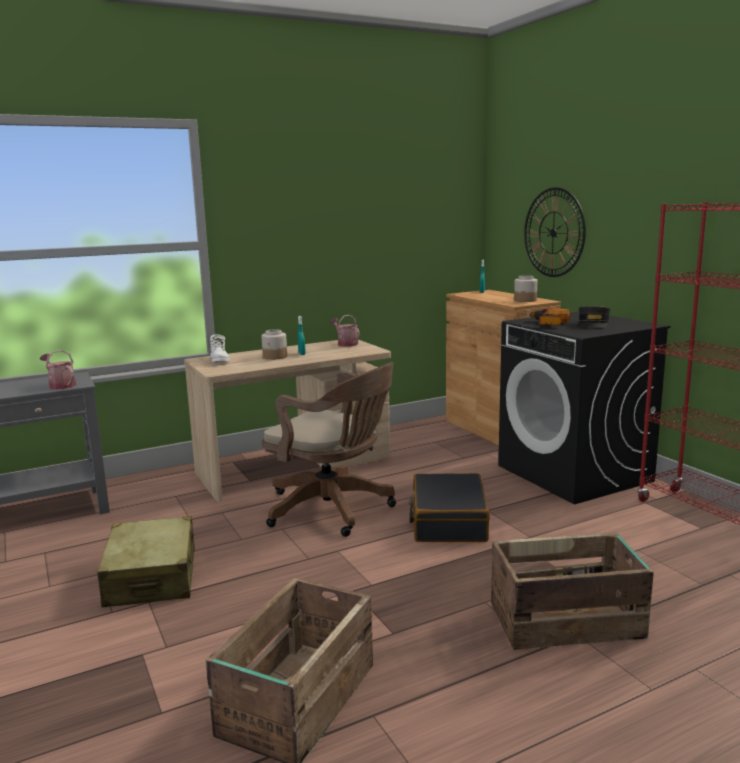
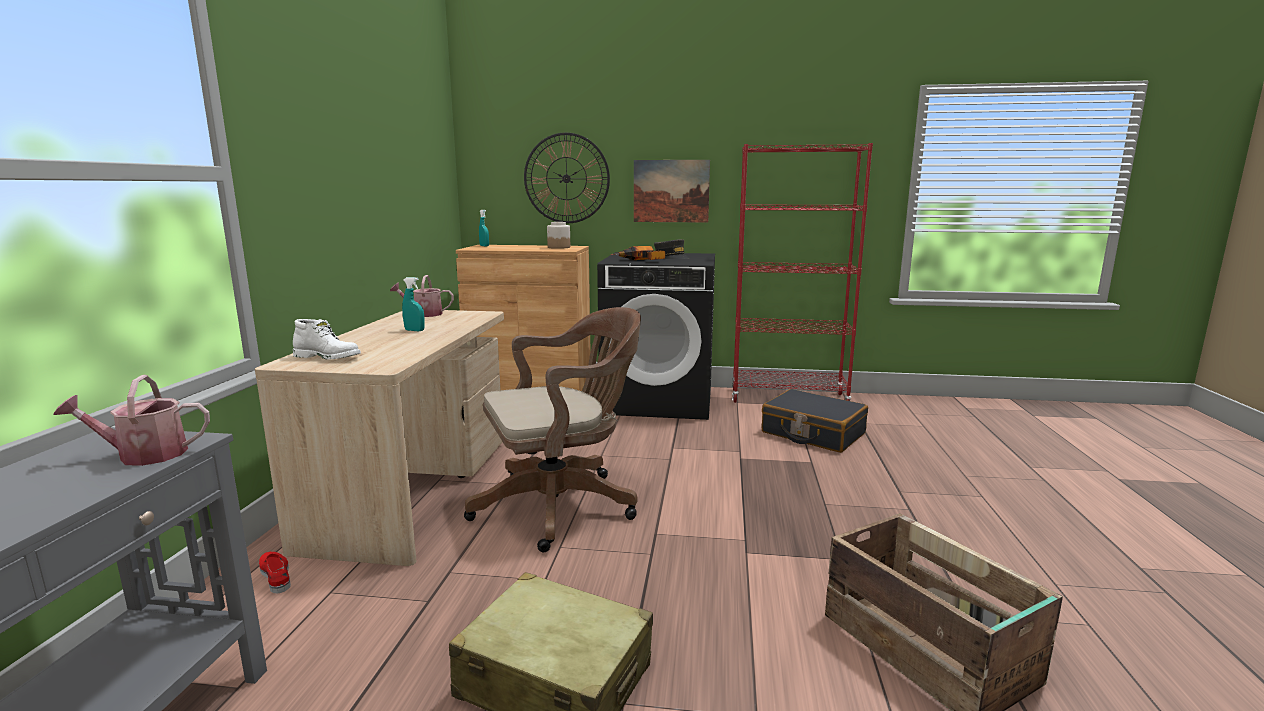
camera: 55 degrees left, 0 degrees up
(177, 479) = (276, 575): none -> red shoe
(275, 357) = (393, 339): jar -> none
(448, 521) = (669, 467): black suitcase -> black suitcase (812, 433)
(568, 621) = (879, 487): crate -> none
(635, 250) = (671, 191): none -> picture

